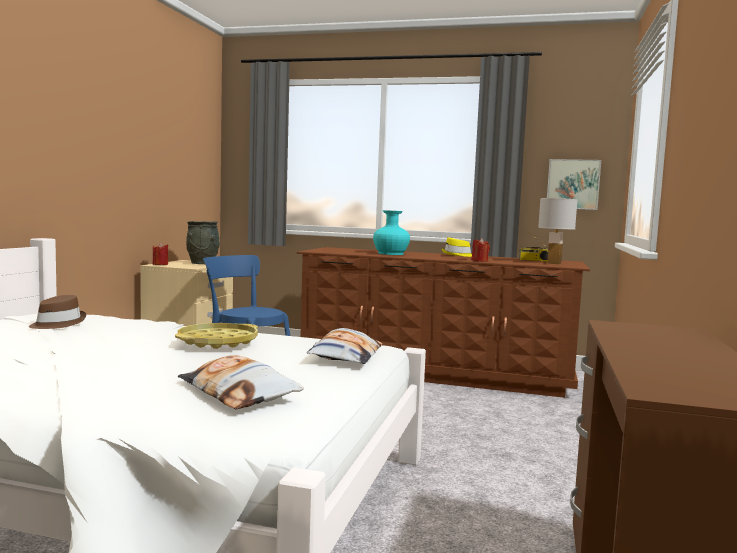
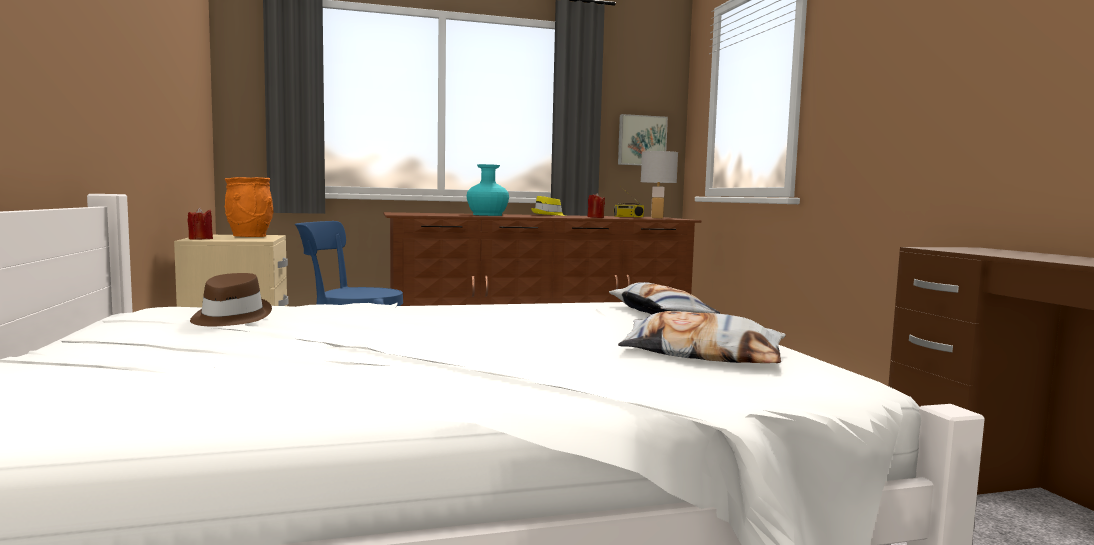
camera: 30 degrees left, 0 degrees up
(203, 263) = (250, 236): grey vase -> orange vase
(218, 342) = (508, 313): yellow tray -> none

